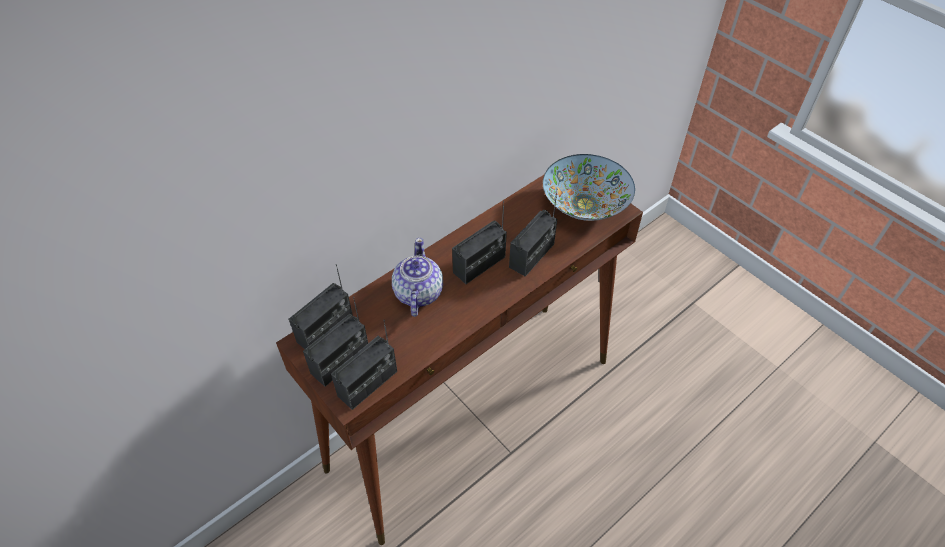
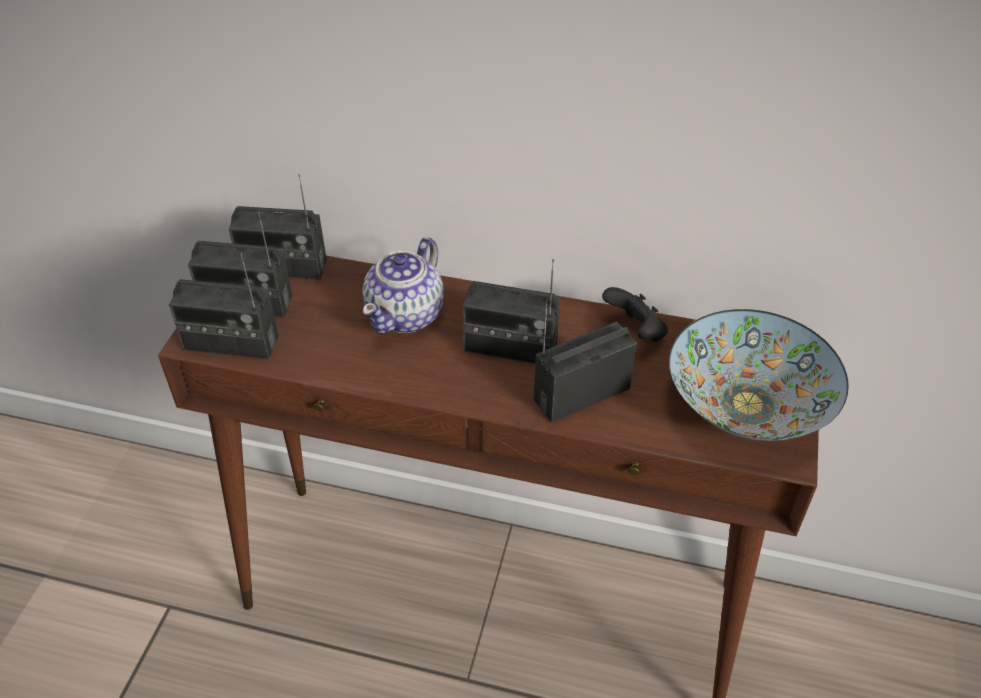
camera: 55 degrees right, 5 degrees down
(417, 293) = (406, 314): teapot -> teapot turned 150 degrees clockwise
(510, 213) = (635, 332): none -> black game controller
(532, 256) = (581, 393): radio -> radio turned 150 degrees clockwise

